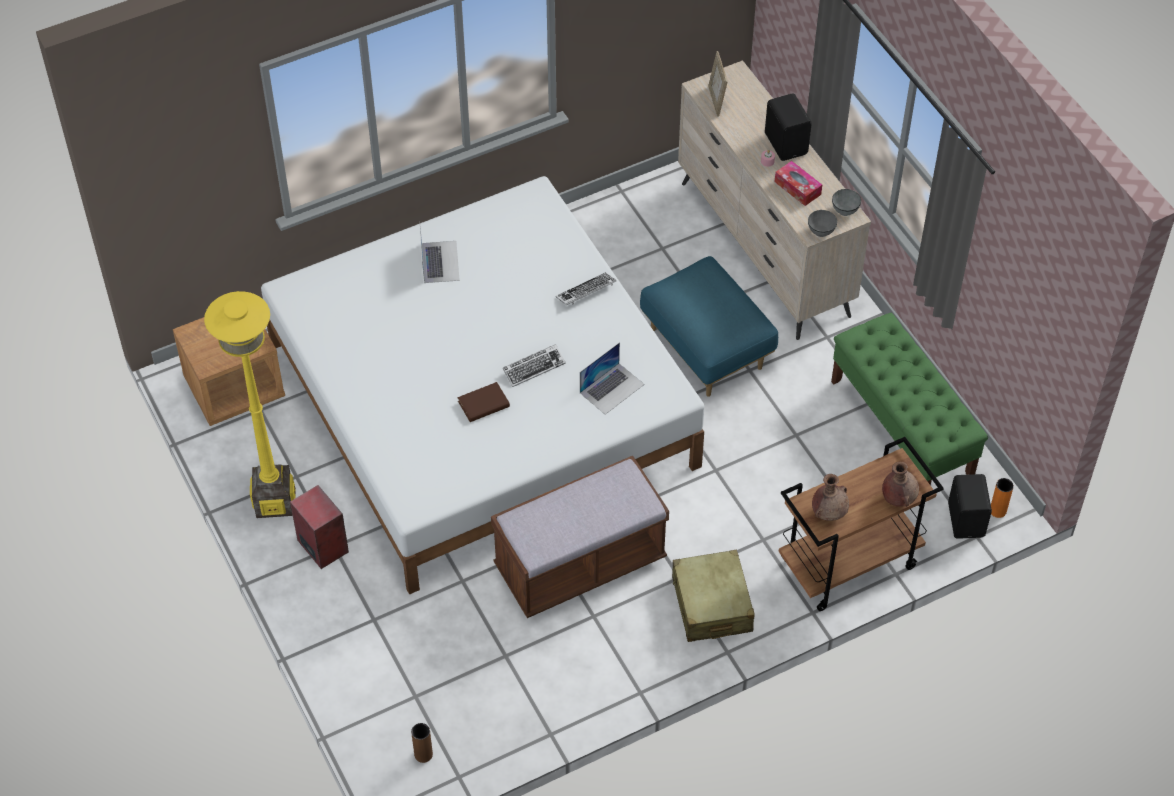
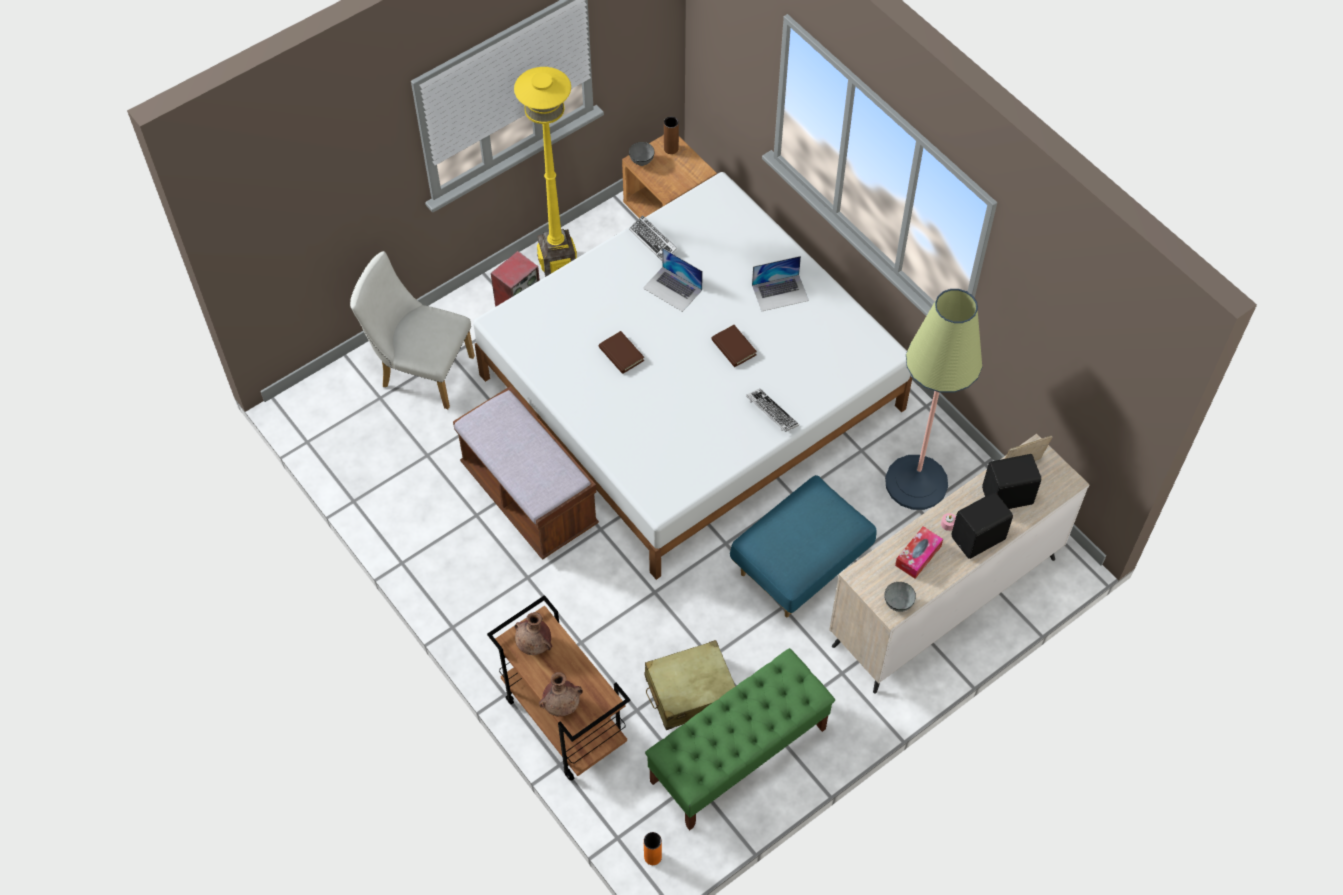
camera: 80 degrees right, 5 degrees up
(388, 651) = (421, 370): none -> white chair
(423, 754) = (325, 413): brown vase -> brown vase (671, 148)
(499, 309) = (733, 347): none -> brown book
(534, 368) = (671, 385): keyboard -> keyboard (653, 241)
(612, 388) = (659, 450): laptop -> laptop (672, 289)
(631, 244) = (916, 483): none -> floor lamp
(711, 605) = (501, 608): beige suitcase -> beige suitcase (690, 691)
(821, 232) = (862, 584): grey bowl -> grey bowl (641, 161)
(967, 519) = (636, 827): black speaker -> black speaker (1008, 497)

